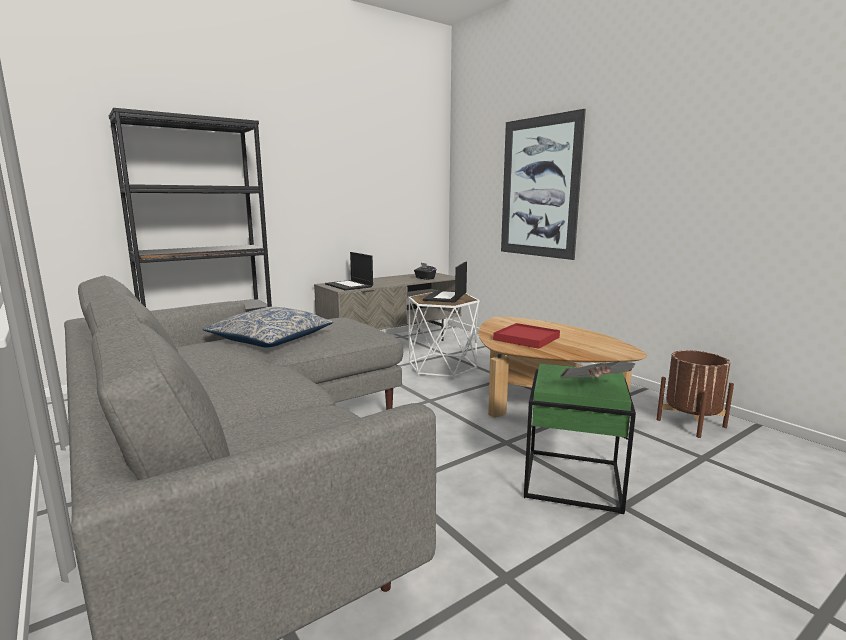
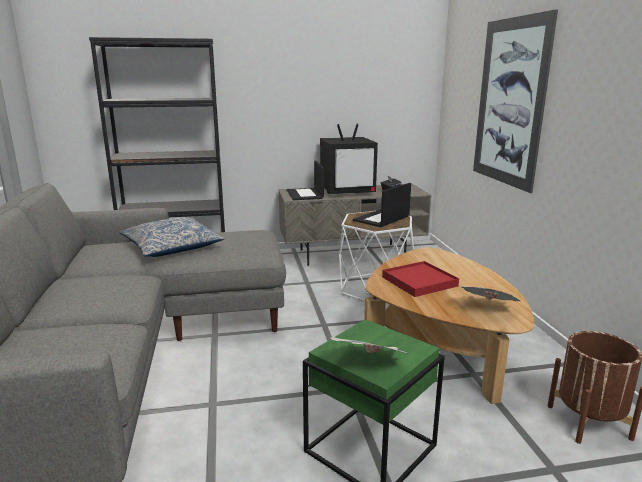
camera: 25 degrees right, 5 degrees up
(386, 280) = (347, 191): none -> television
(601, 347) = (488, 308): none -> newspaper

